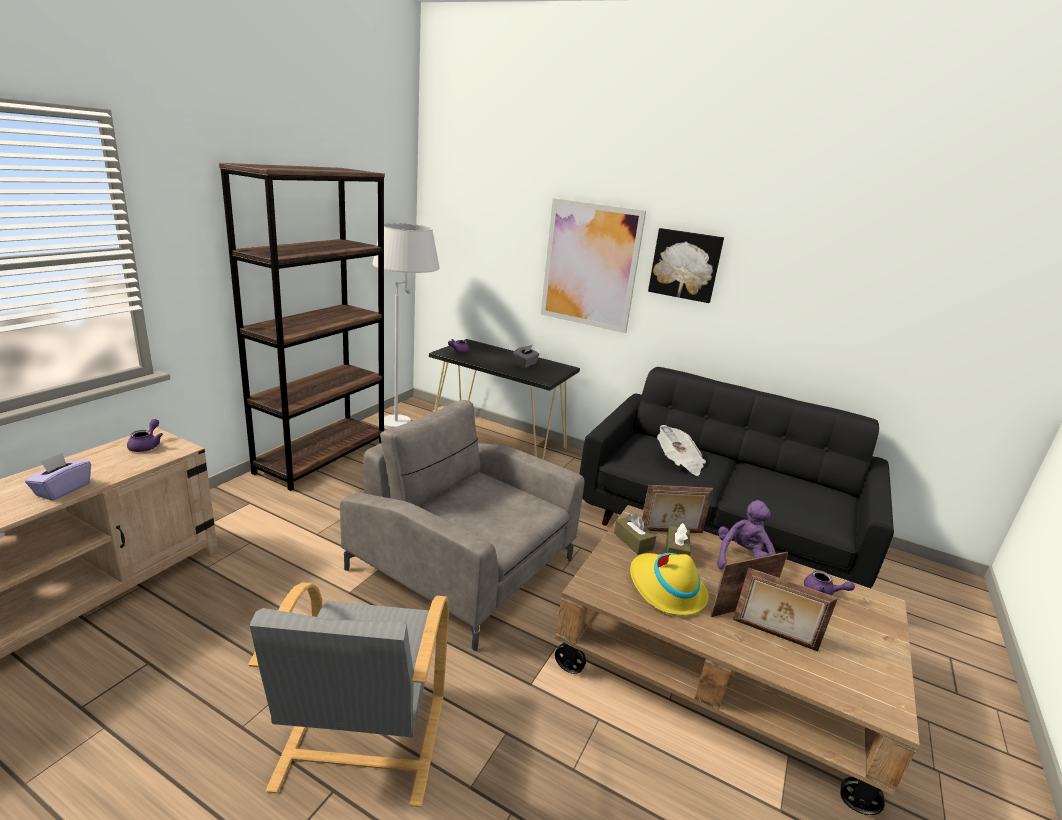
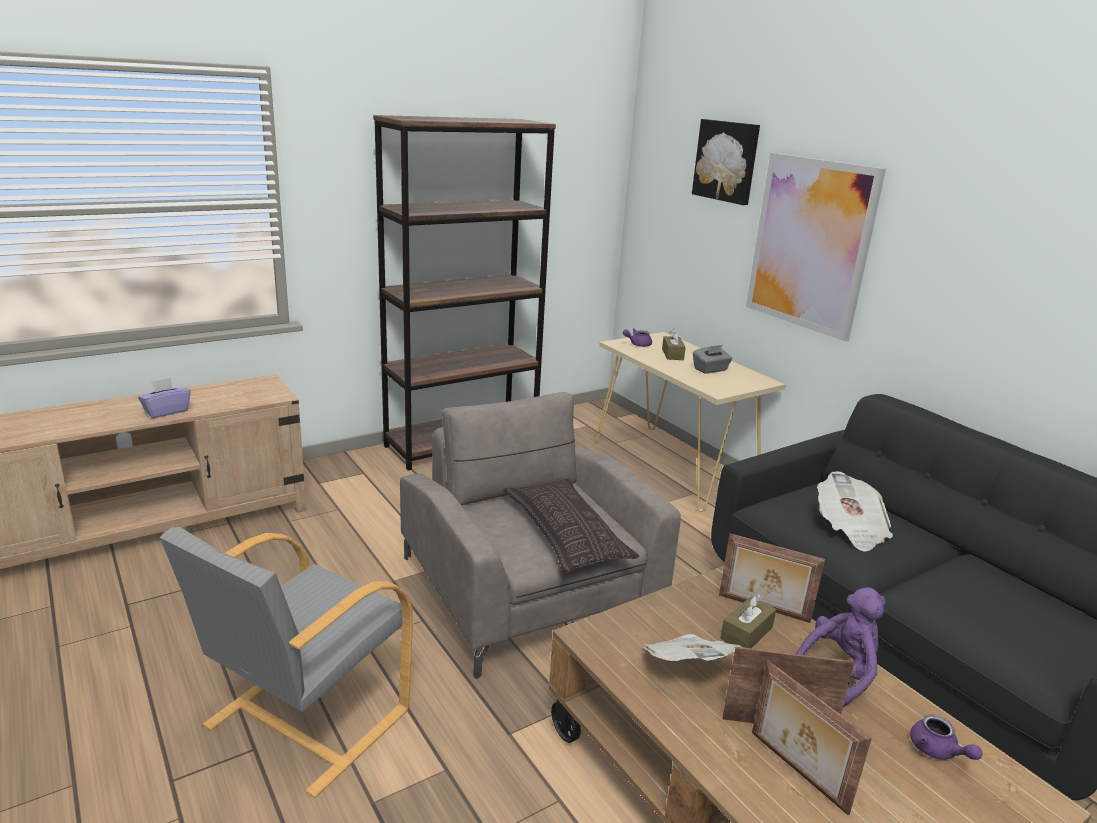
camera: 30 degrees right, 0 degrees up
(147, 445) = (255, 388): purple teapot -> none
(404, 417) = (578, 419): white floor lamp -> none
(498, 441) = (674, 466): black console table -> beige console table
(506, 513) = (566, 533): none -> pillow
(633, 541) = (697, 604): brown tissue box -> brown tissue box (672, 354)
(665, 589) = (689, 669): yellow hat -> newspaper
(685, 265) = (934, 248): picture -> picture (727, 161)

